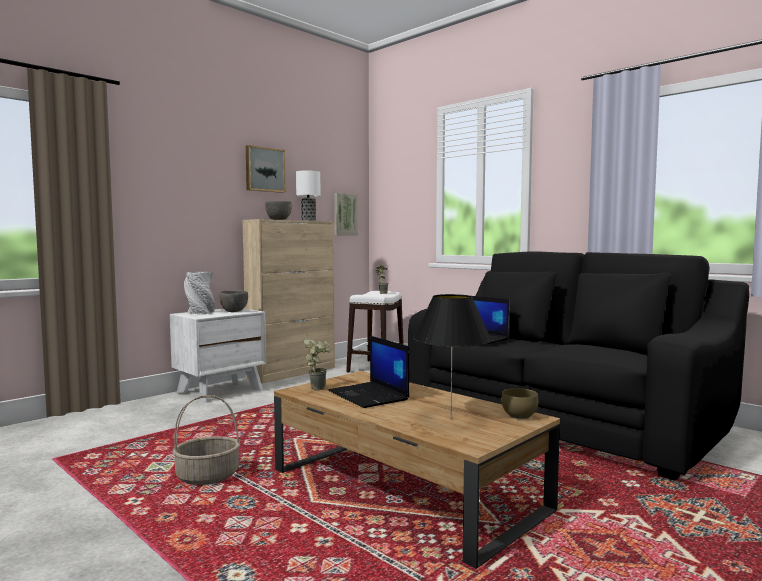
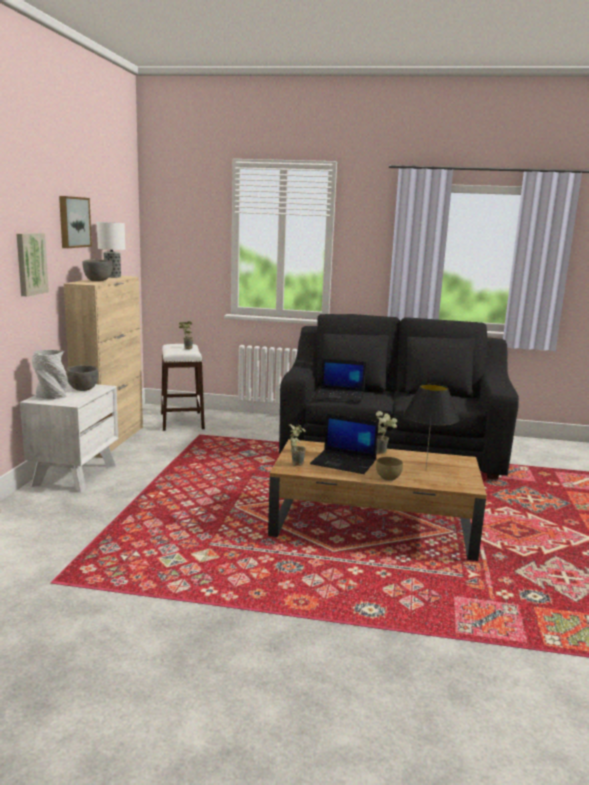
camera: 35 degrees left, 10 degrees up
(207, 477) = (226, 556): basket -> none
(344, 214) = (126, 262): picture -> picture (30, 264)
(440, 394) = (383, 452): none -> potted plant
(518, 416) = (455, 460): brown bowl -> brown bowl (387, 478)

